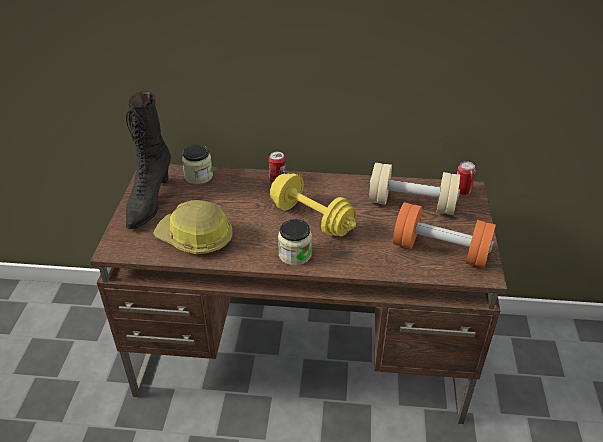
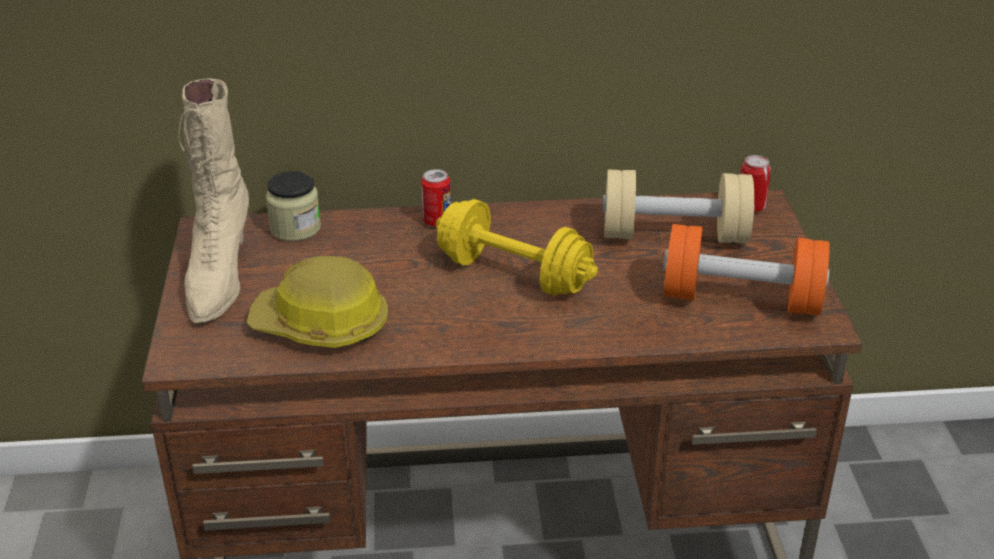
camera: 10 degrees left, 5 degrees down
(149, 202) = (219, 277): black boot -> beige boot
(295, 255) = (502, 332): jar -> none

